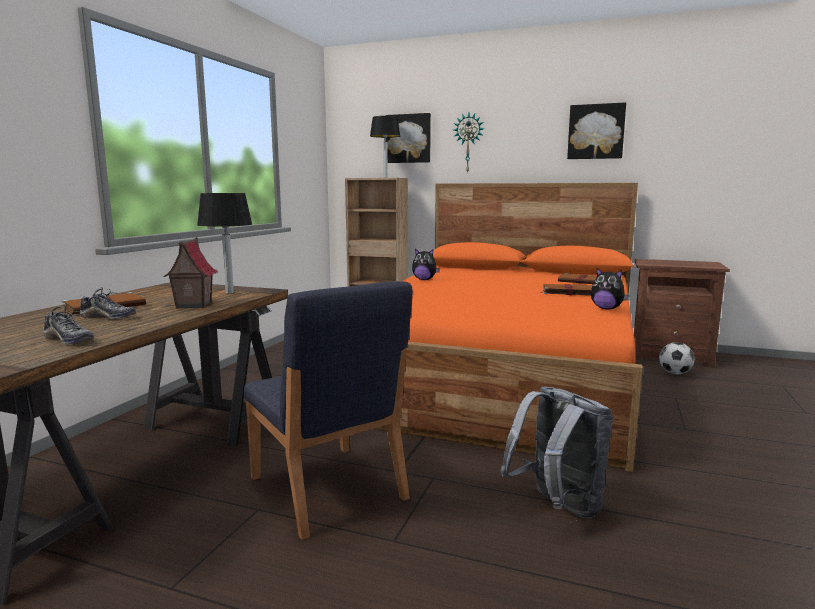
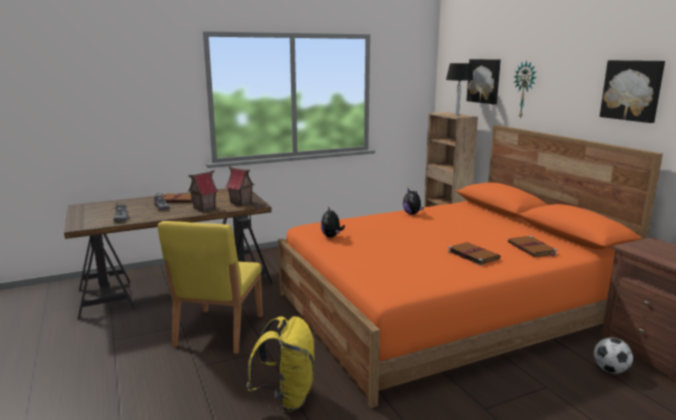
camera: 45 degrees right, 5 degrees up
(230, 293) = (240, 202): table lamp -> toy house
(327, 489) = (218, 331): blue chair -> yellow chair
(557, 507) = (286, 397): grey backpack -> yellow backpack
(607, 309) = (444, 279): plush toy -> plush toy (332, 236)

